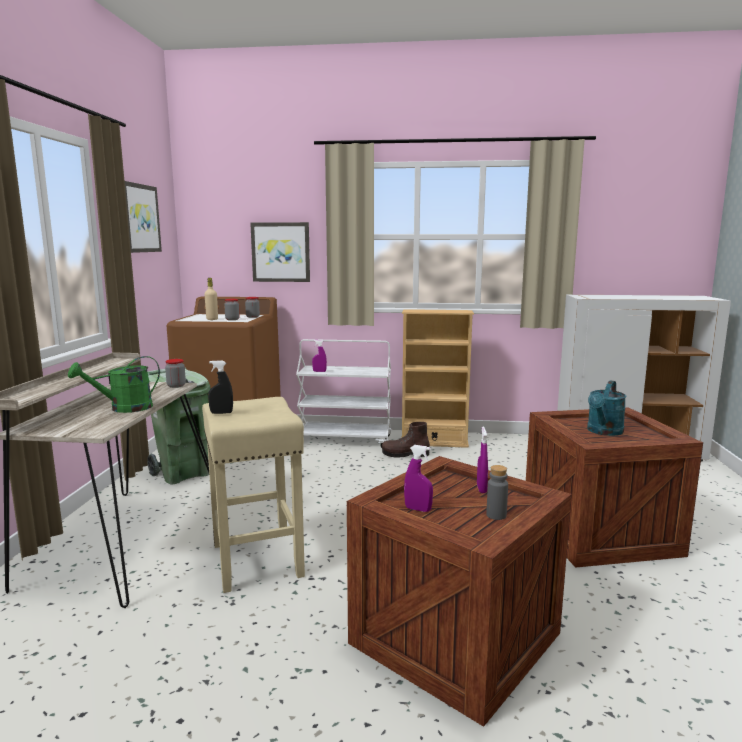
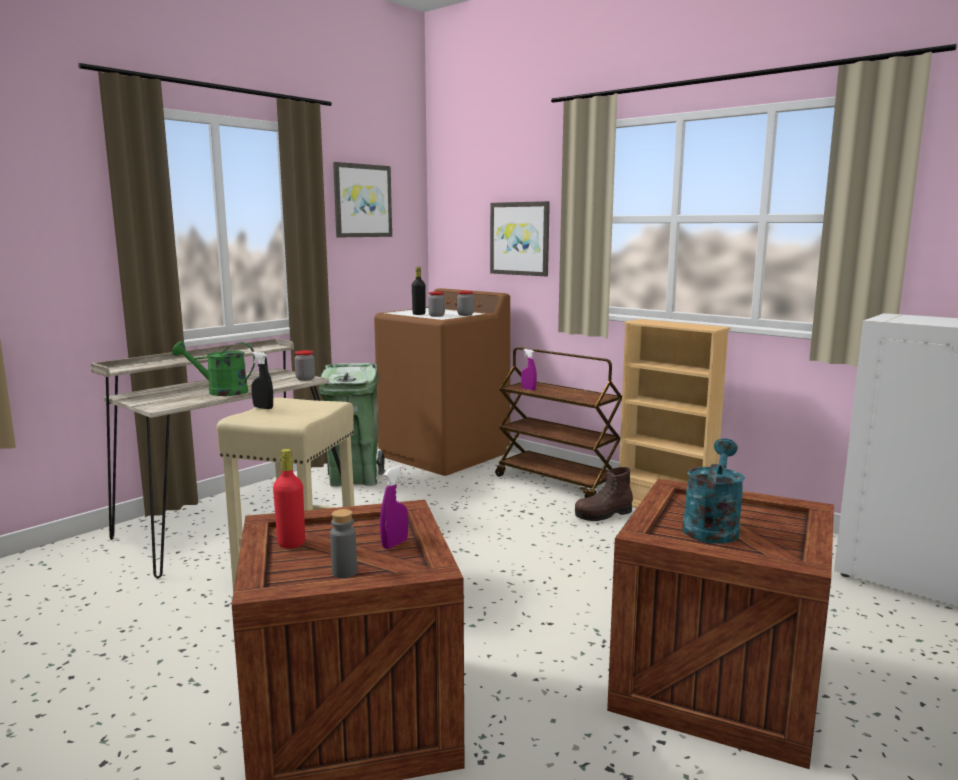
camera: 35 degrees right, 0 degrees up
(212, 319) = (419, 314): beige bottle -> black bottle
(345, 440) = (557, 482): white cart -> brown cart
(405, 454) = (603, 514): brown boot -> brown boot turned 60 degrees counterclockwise
(418, 509) = (291, 543): purple spray bottle -> red bottle
(603, 432) = (711, 526): turquoise watering can -> turquoise watering can turned 135 degrees clockwise

